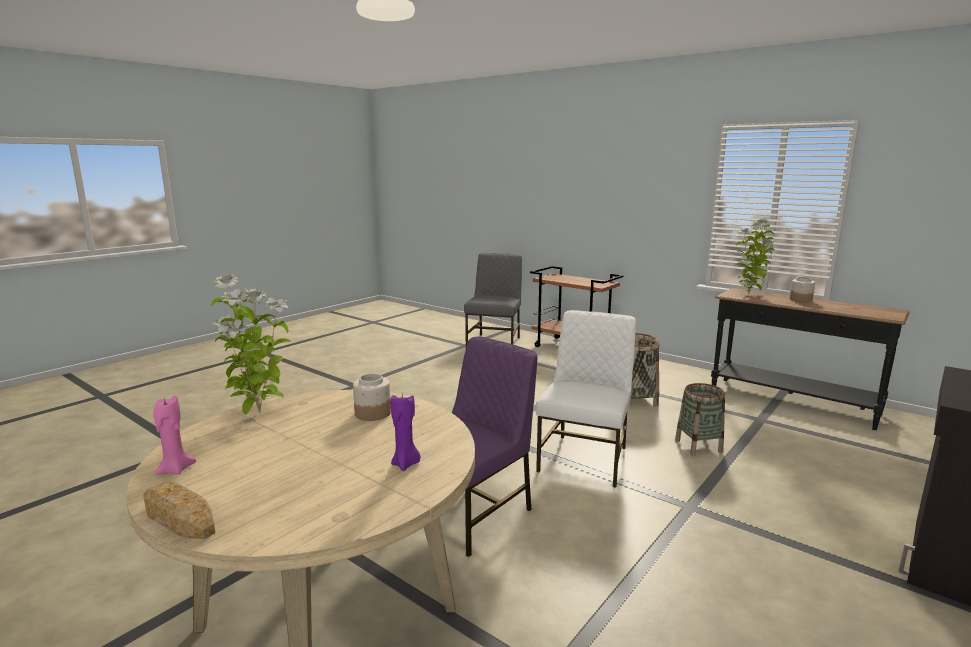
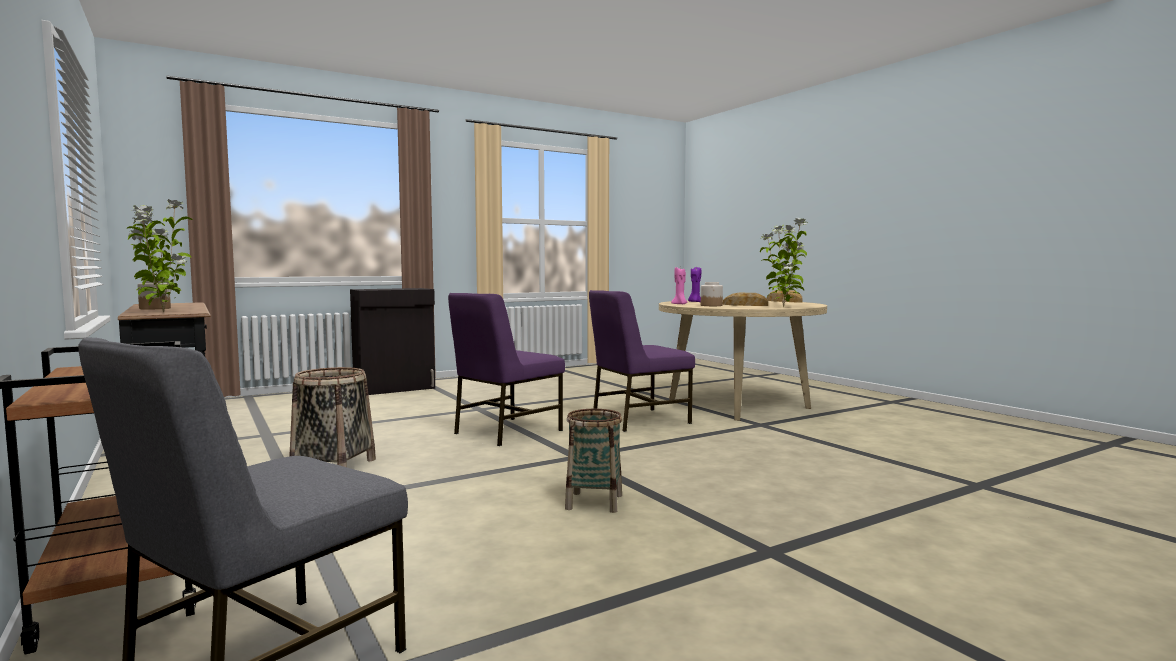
camera: 160 degrees left, 10 degrees down
(175, 469) = (804, 303): pink candle -> pink candle (680, 304)
(313, 428) = (745, 305): none -> bread
(585, 458) = (506, 432): white chair -> purple chair
(698, 446) = (387, 427): basket -> basket (594, 502)

